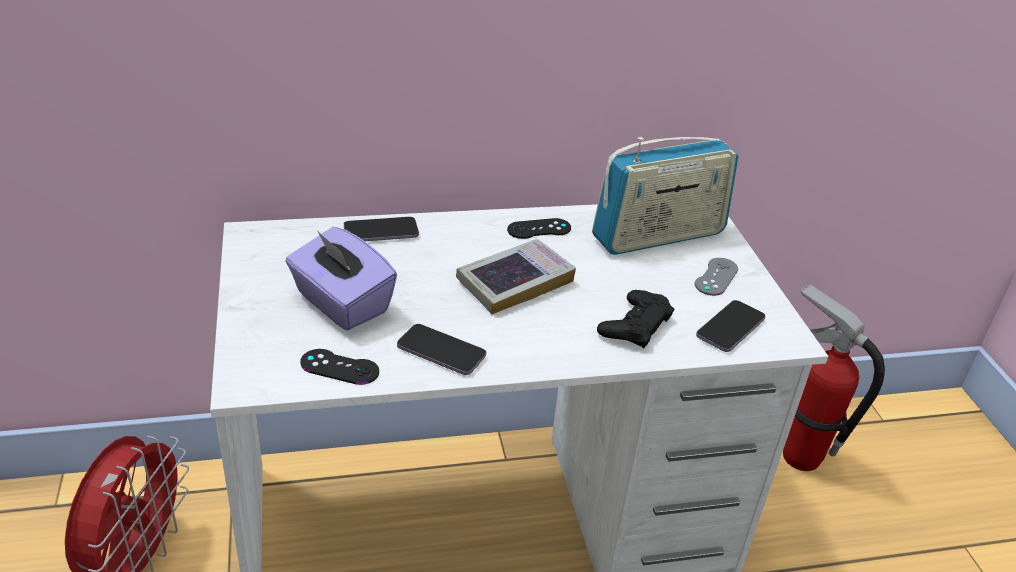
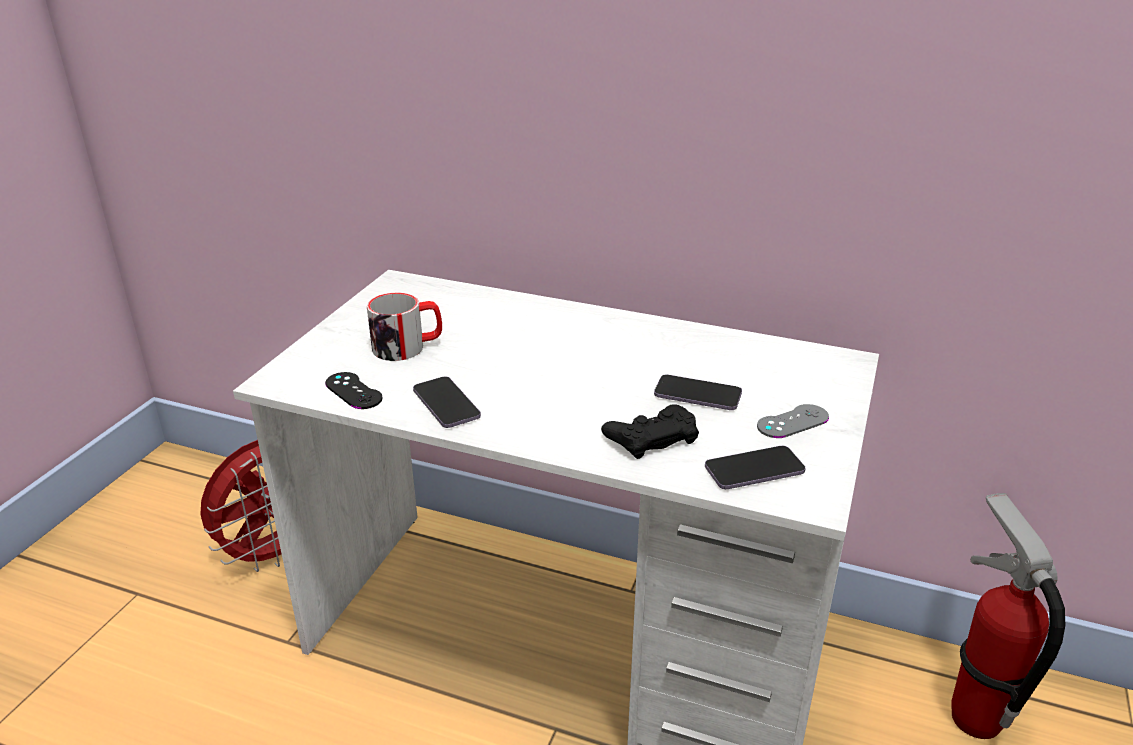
camera: 35 degrees right, 5 degrees down
(341, 304) = (408, 347): purple tissue box -> mug
(381, 232) = (501, 304): phone -> phone (697, 395)
(515, 282) = (574, 370): book -> none
(539, 229) = (648, 335): black game controller -> none
(658, 236) = (769, 370): radio -> none

